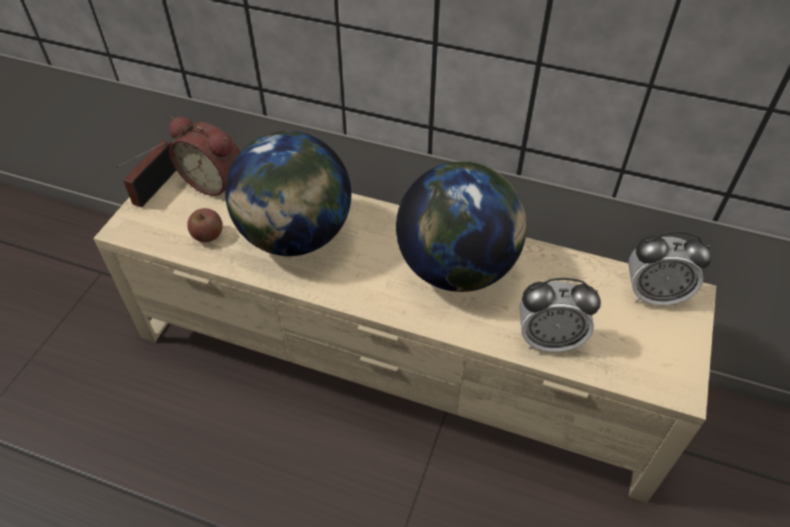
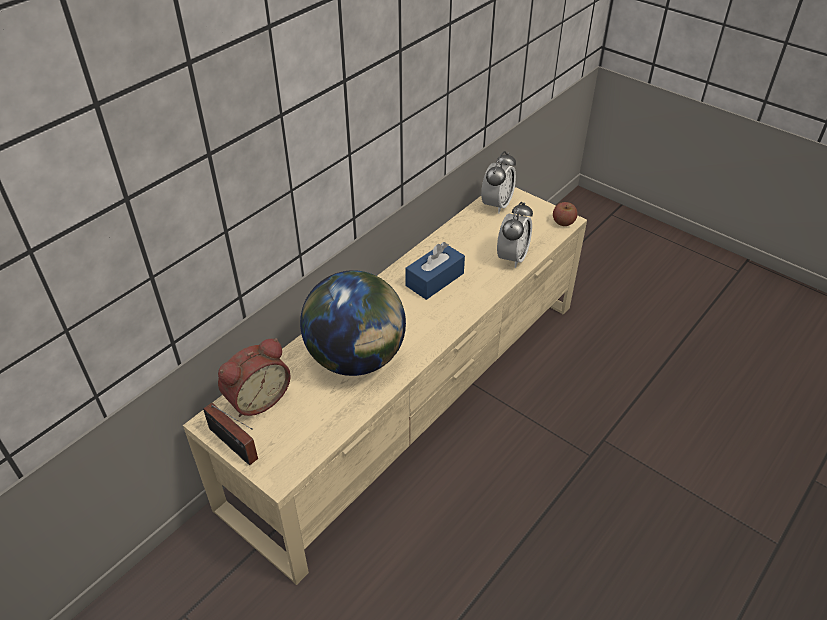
camera: 70 degrees left, 5 degrees down
(208, 235) = (323, 414): apple -> apple (563, 222)
(457, 268) = (434, 279): globe -> blue tissue box

